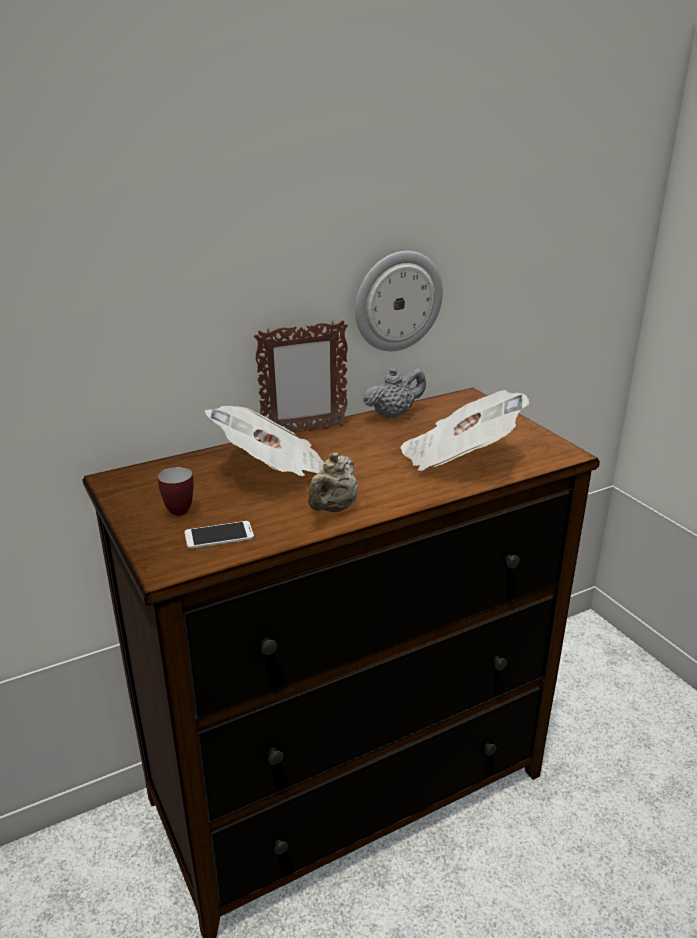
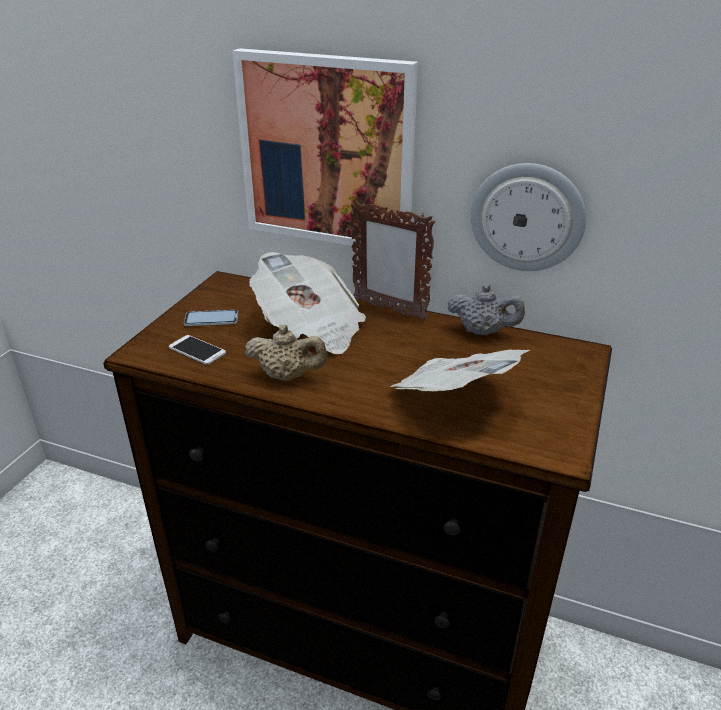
camera: 50 degrees right, 5 degrees up
(175, 510) = (211, 319): mug -> phone
(209, 290) = (327, 152): none -> picture
(332, 509) = (287, 376): beige teapot -> beige teapot turned 150 degrees counterclockwise

